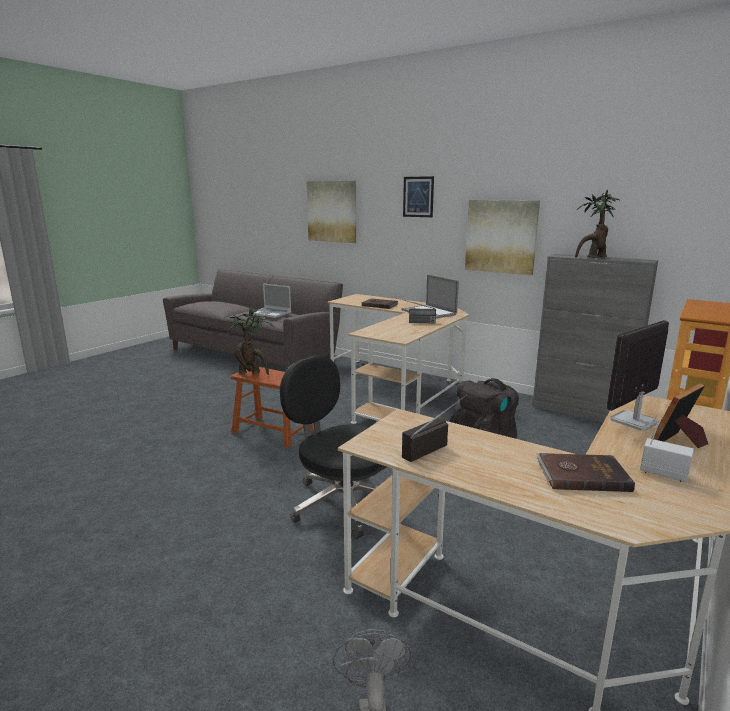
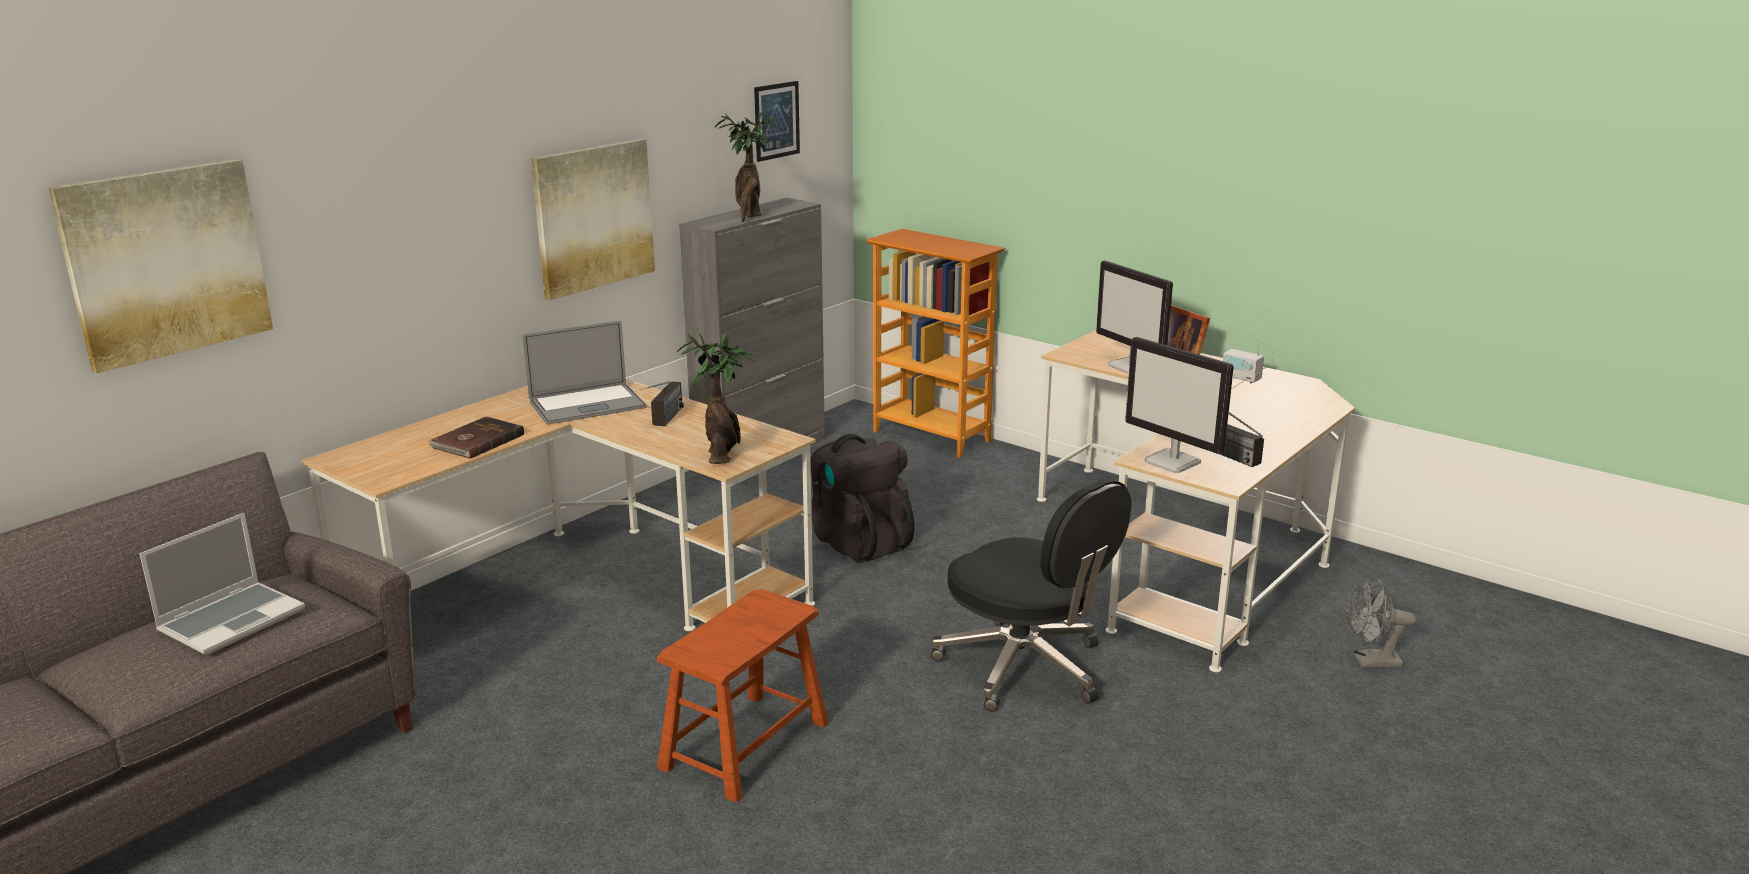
camera: 85 degrees left, 5 degrees up
(252, 373) = (719, 651): potted plant -> potted plant (723, 455)
(342, 502) = (1025, 668): black office chair -> black office chair turned 90 degrees counterclockwise
(402, 427) = (1173, 462): none -> monitor
(418, 197) = (421, 171): picture -> picture (776, 120)
(581, 475) = (1257, 404): brown book -> none
(663, 473) = (1241, 378): radio -> radio turned 90 degrees counterclockwise

